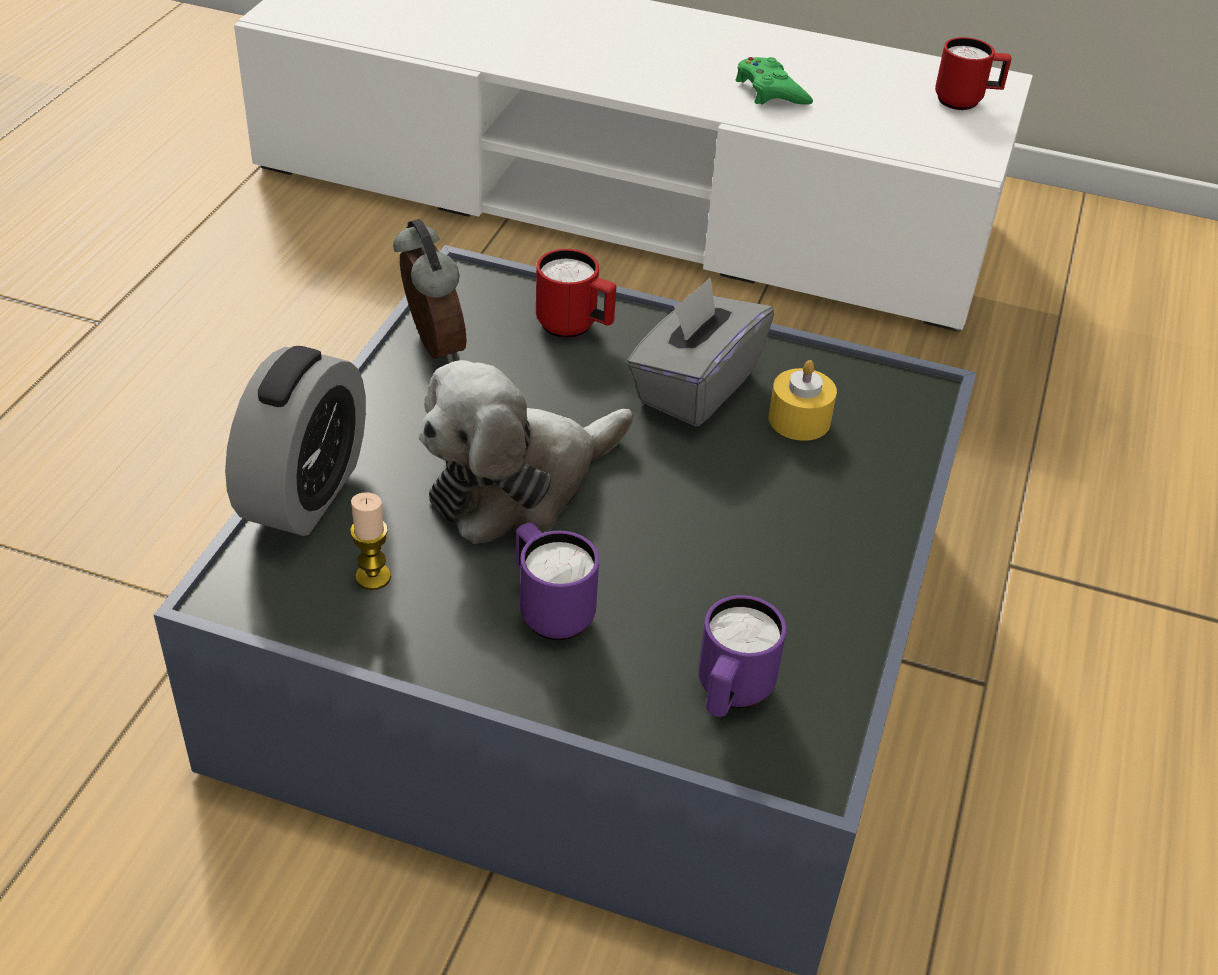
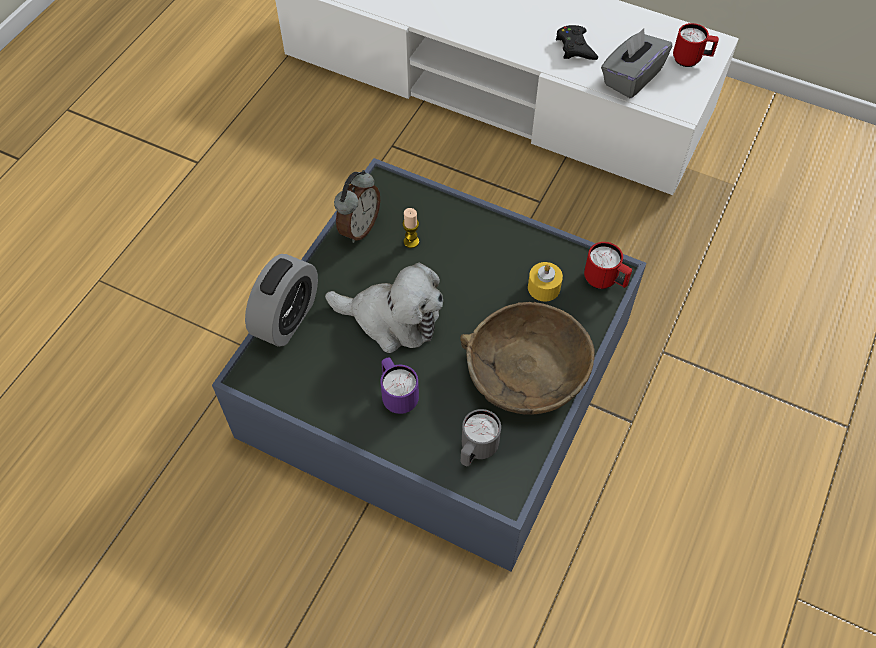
camera: 10 degrees right, 15 degrees up
(373, 577) = (315, 370): candle -> candle (411, 241)
(430, 347) = (358, 228): alarm clock -> alarm clock turned 45 degrees clockwise
(518, 485) = (392, 320): plush toy -> plush toy turned 135 degrees counterclockwise
(575, 328) = (436, 219): red mug -> red mug (605, 281)
(695, 387) = (493, 262): grey tissue box -> grey tissue box (631, 78)
(730, 695) = (476, 450): purple mug -> grey mug
(770, 91) = (575, 47): green game controller -> black game controller
(799, 549) = (526, 370): none -> brown bowl

